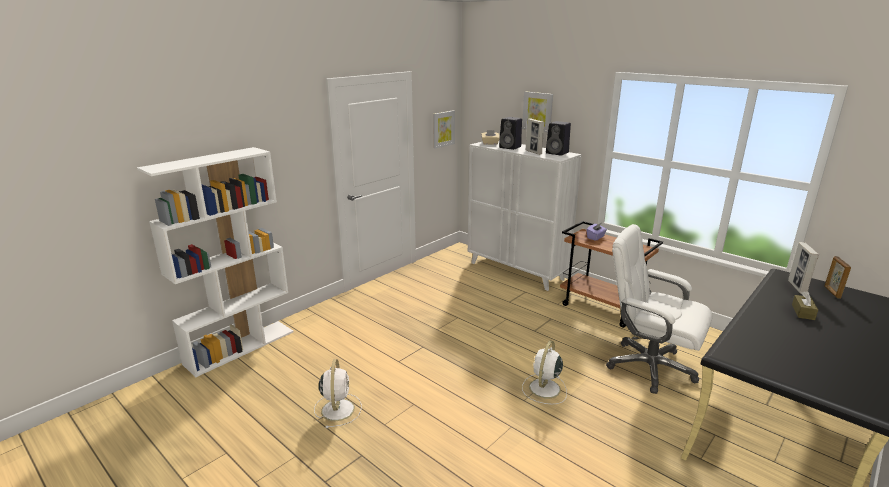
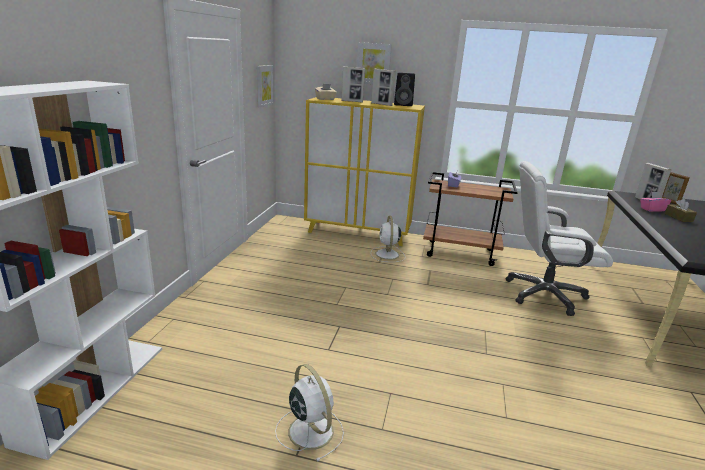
camera: 30 degrees left, 0 degrees up
(510, 147) = (352, 101): black speaker -> picture frame
(516, 271) = (358, 233): white cabinet -> yellow cabinet
(544, 389) = (491, 337): white fan -> white fan (387, 255)
(784, 297) = (652, 209): none -> pink tissue box

